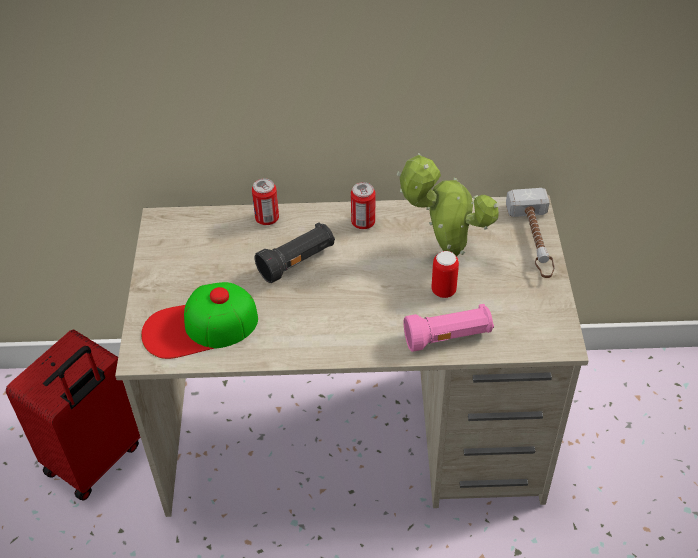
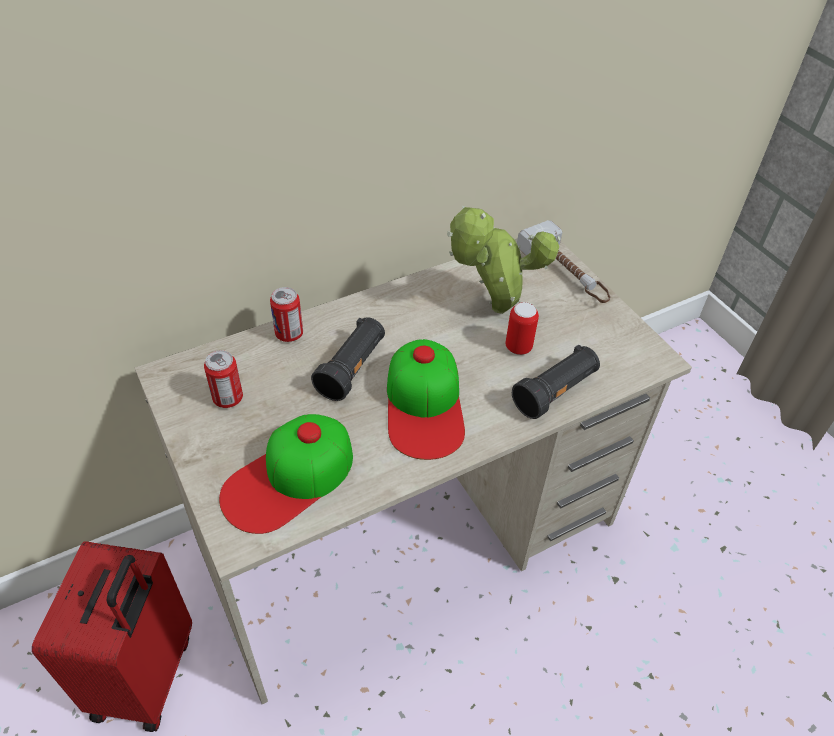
camera: 30 degrees left, 0 degrees up
(334, 310) = (424, 405): none -> cap
(363, 223) = (393, 306): can -> can (228, 398)
(448, 337) = (555, 392): pink flashlight -> black flashlight

